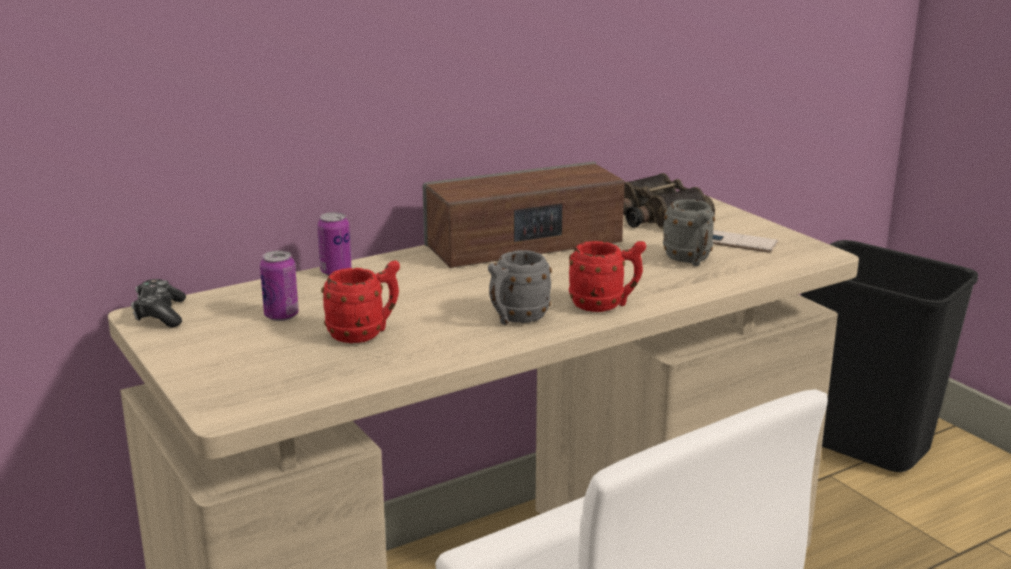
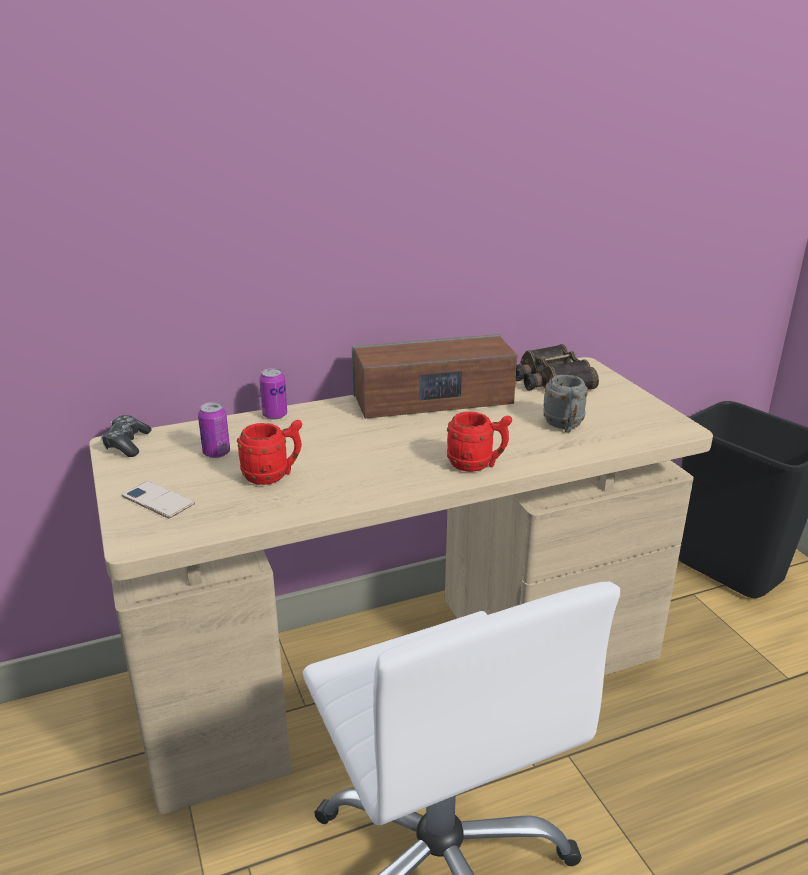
camera: 10 degrees right, 5 degrees up
(515, 319) = (398, 472): grey mug -> none
(739, 242) = (613, 411): phone -> phone (158, 500)

